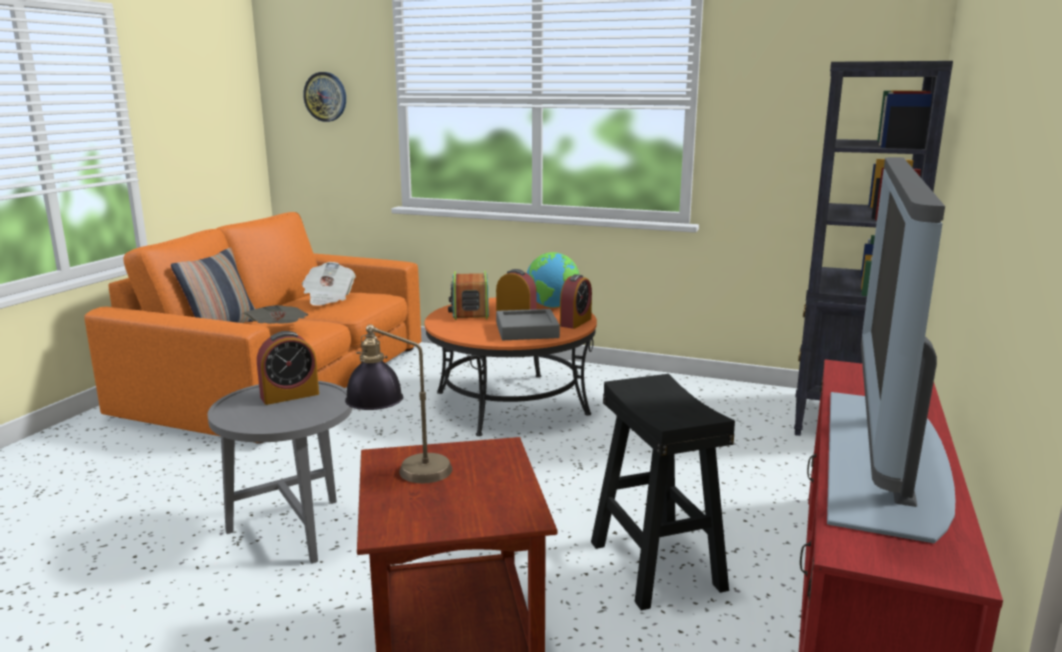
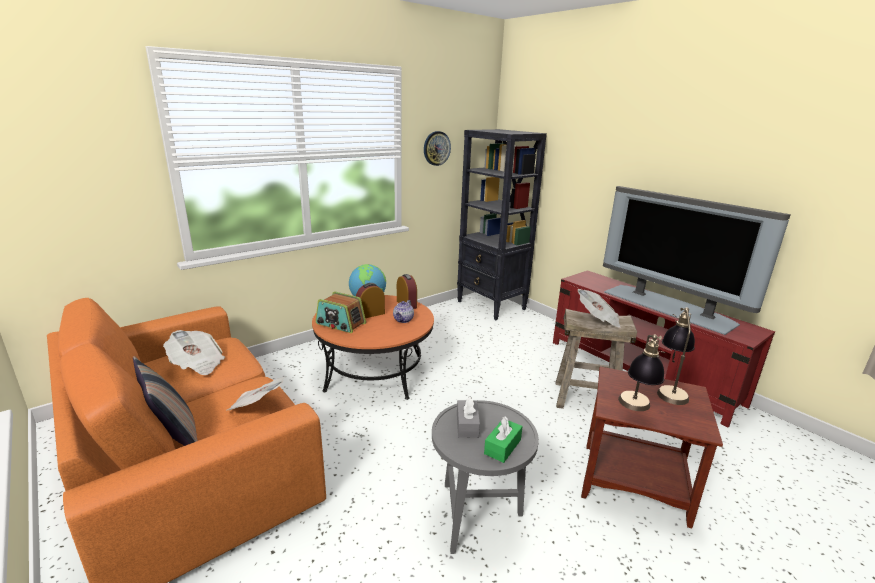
camera: 60 degrees left, 5 degrees up
(255, 416) = (502, 447): none -> green tissue box
(290, 395) = (467, 425): alarm clock -> grey tissue box
(325, 97) = (67, 167): wall clock -> wall clock (436, 148)
(505, 496) = (670, 389): none -> table lamp
(527, 330) = (403, 320): grey tray -> teapot
(657, 565) = (586, 398): black stool -> beige stool
(667, 400) = (598, 319): none -> newspaper

